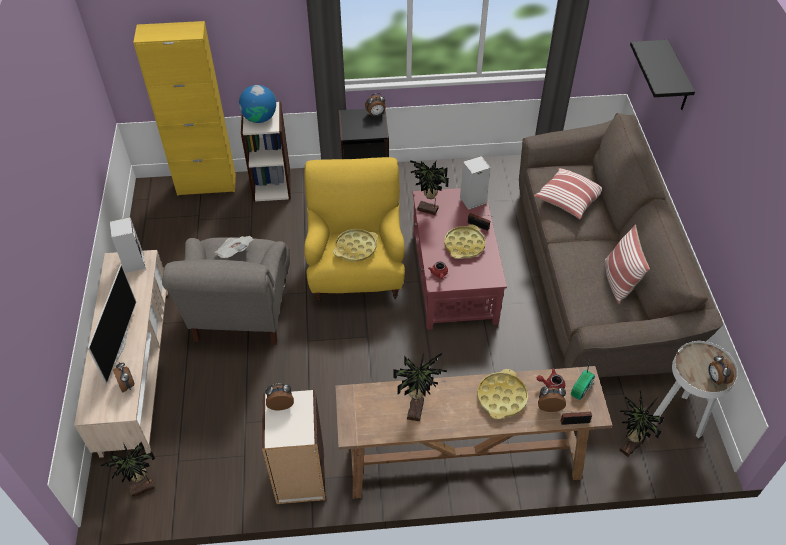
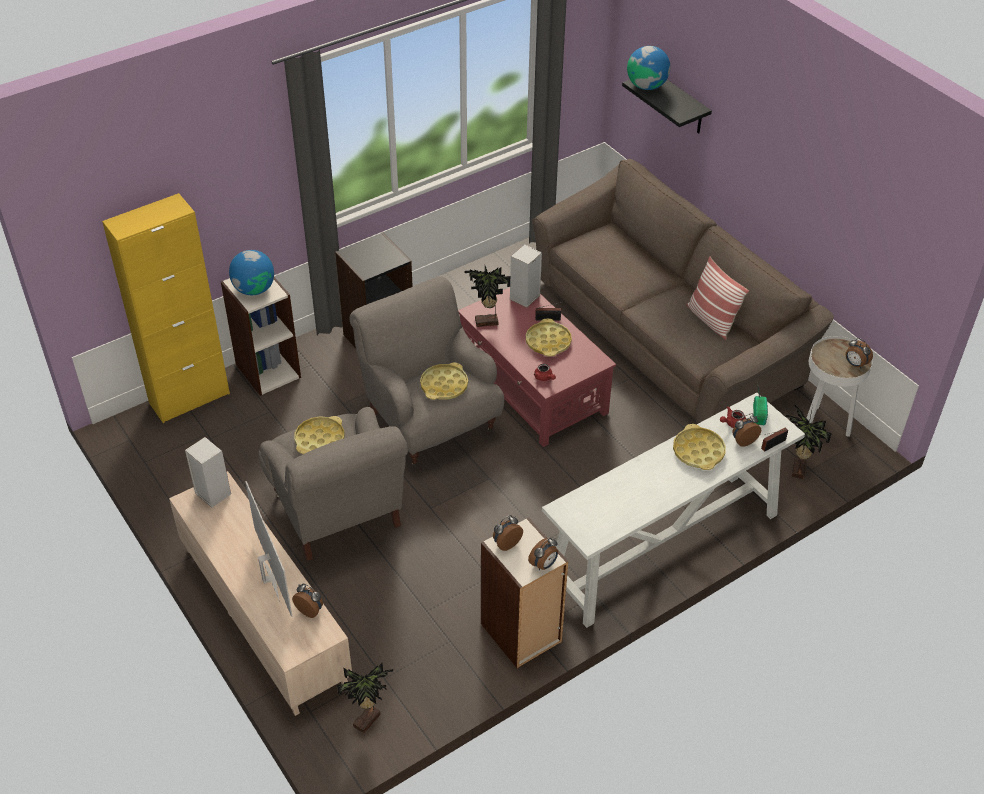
camera: 30 degrees left, 5 degrees down
(235, 253) = (319, 439): newspaper -> yellow tray
(356, 271) = (430, 421): yellow armchair -> grey armchair
(376, 114) = (379, 243): alarm clock -> alarm clock (544, 565)
(417, 409) = (633, 494): potted plant -> none
(462, 461) = (663, 548): brown console table -> white console table
(568, 200) = (614, 264): pillow -> none
(650, 51) = (646, 86): none -> globe

